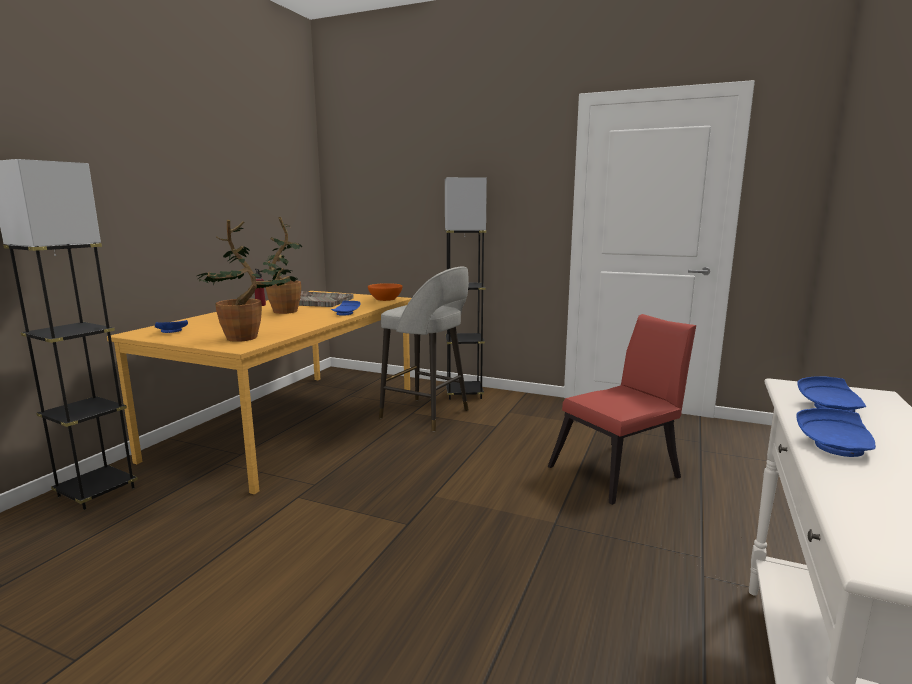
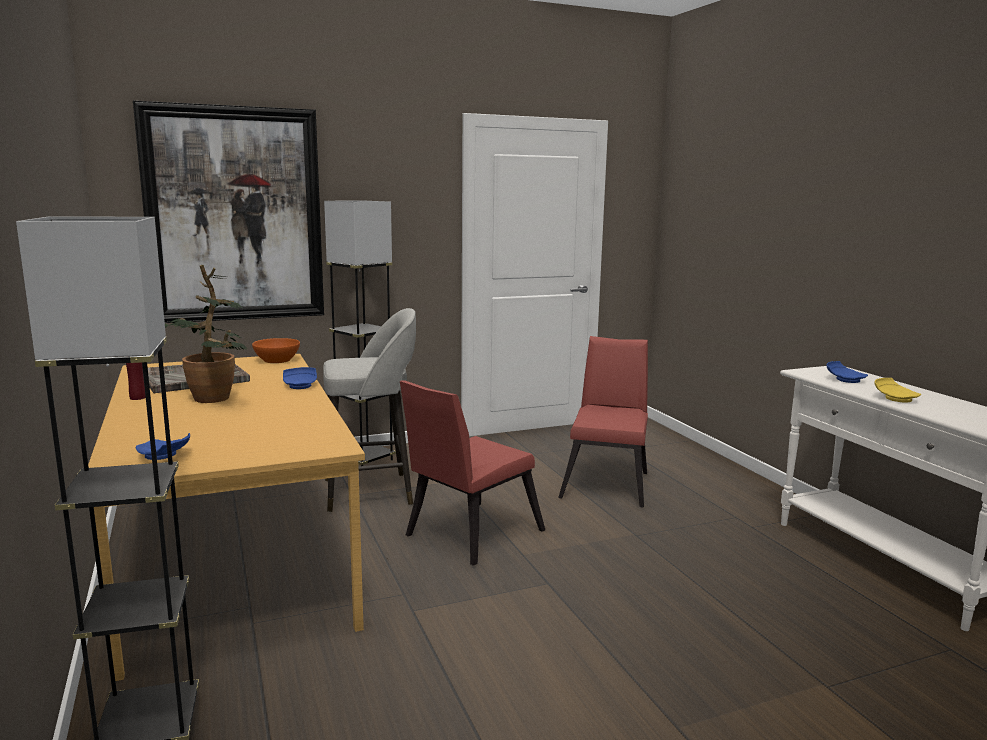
camera: 45 degrees left, 0 degrees up
(250, 337) = (302, 435): potted plant -> none
(396, 193) = (235, 215): none -> picture
(426, 465) = (468, 535): none -> red chair
(836, 445) = (895, 398): blue plate -> yellow plate

